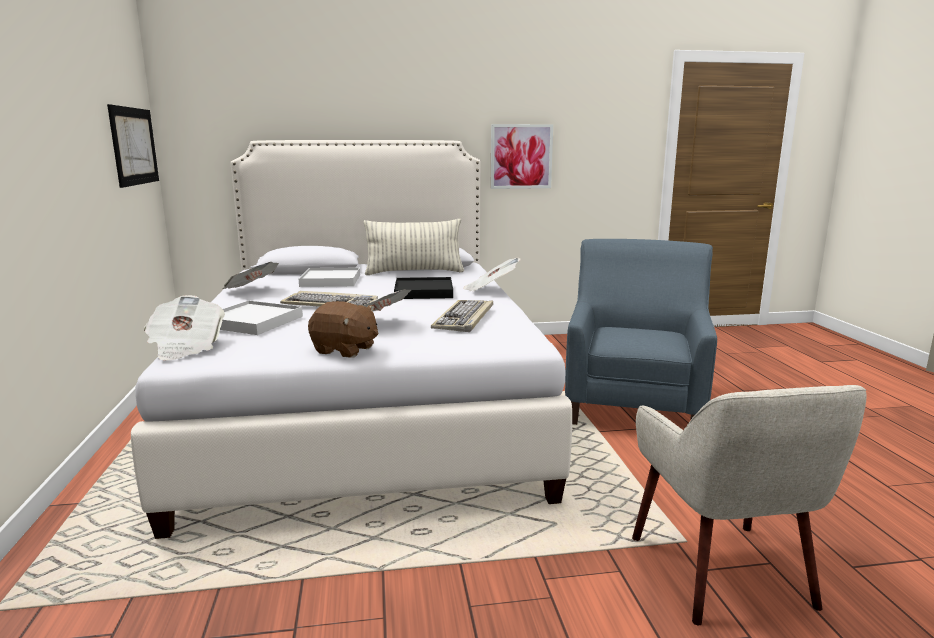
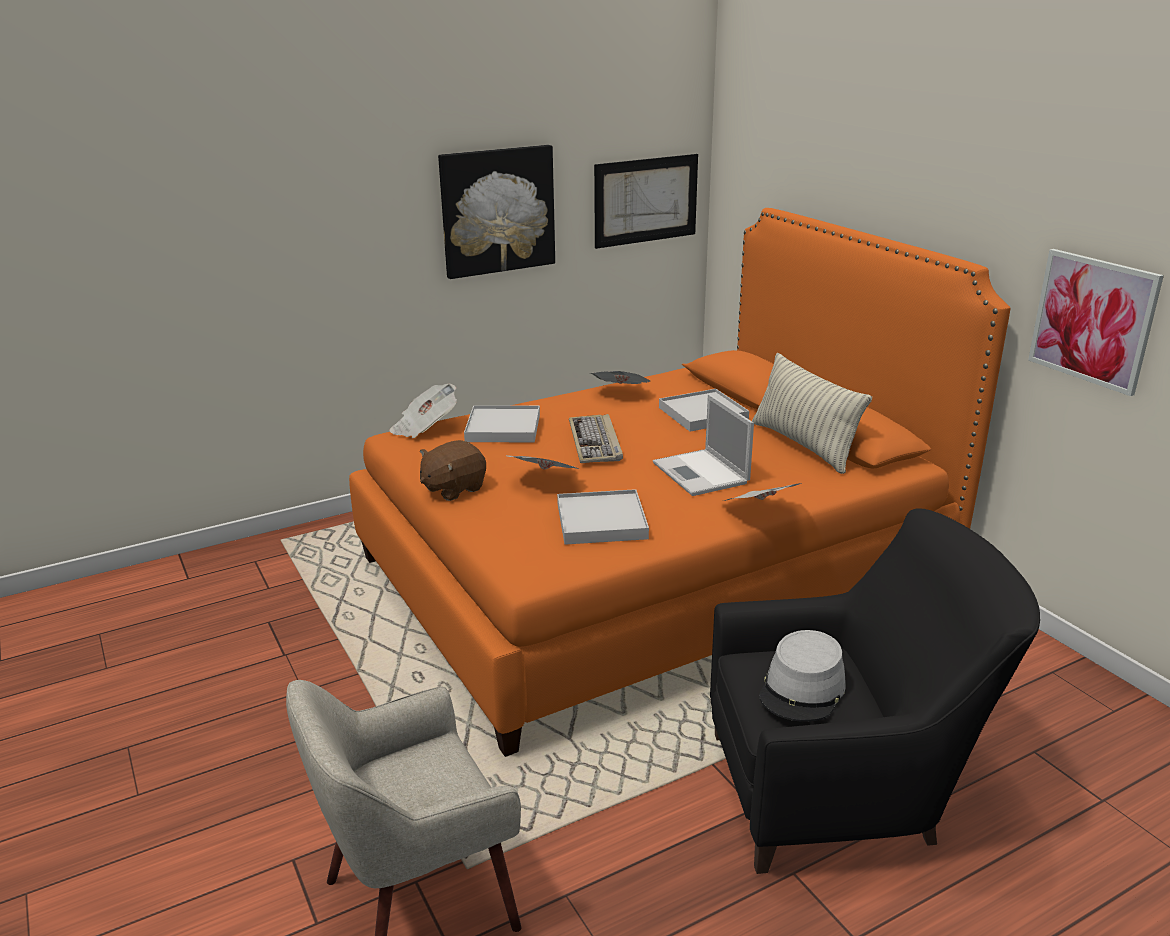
camera: 70 degrees right, 10 degrees up
(64, 138) = (497, 211): none -> picture
(345, 350) = (453, 488): brown plush toy -> brown plush toy turned 45 degrees clockwise
(366, 406) = (651, 572): white bed -> orange bed
(424, 291) = (701, 474): black tray -> laptop
(464, 318) = (601, 521): keyboard -> white tray
(633, 403) = (844, 791): blue armchair -> black armchair
(646, 335) = (803, 689): none -> grey hat

